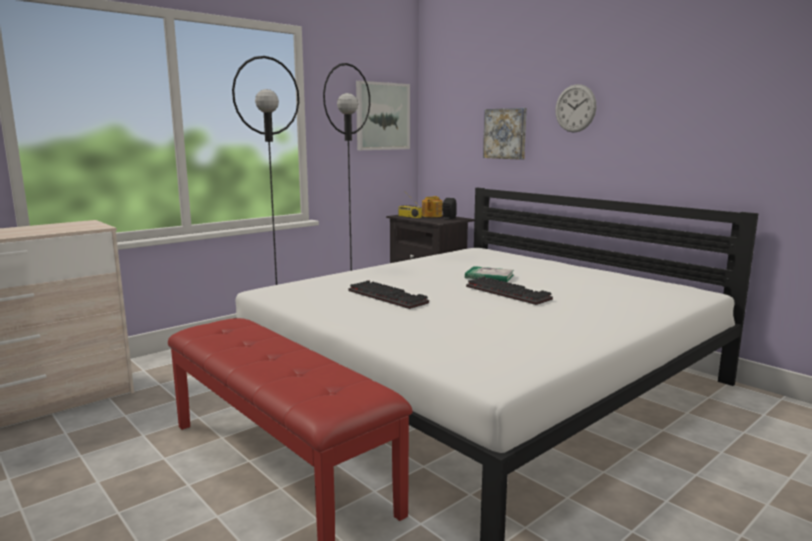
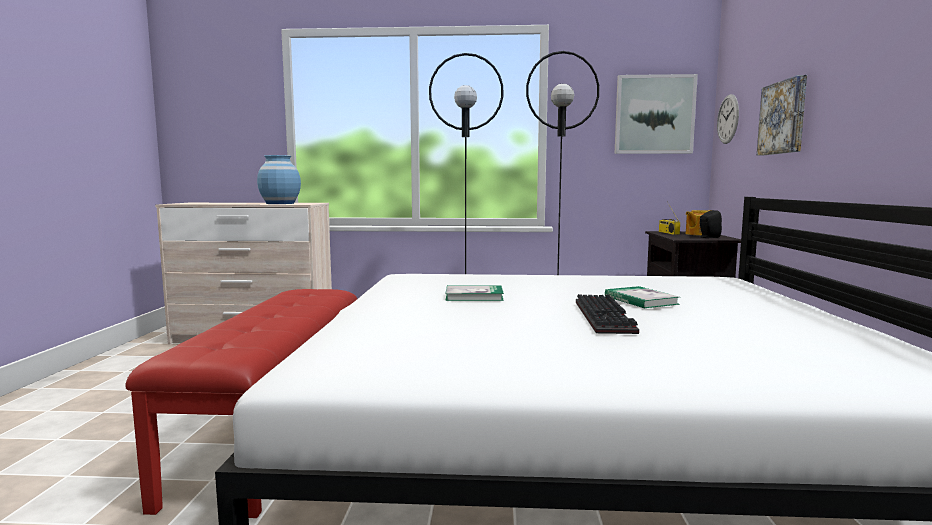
camera: 45 degrees right, 5 degrees down
(55, 229) = (280, 203): none -> blue vase
(389, 297) = (474, 296): keyboard -> book
(575, 108) = (862, 59): wall clock -> wall clock (728, 119)

